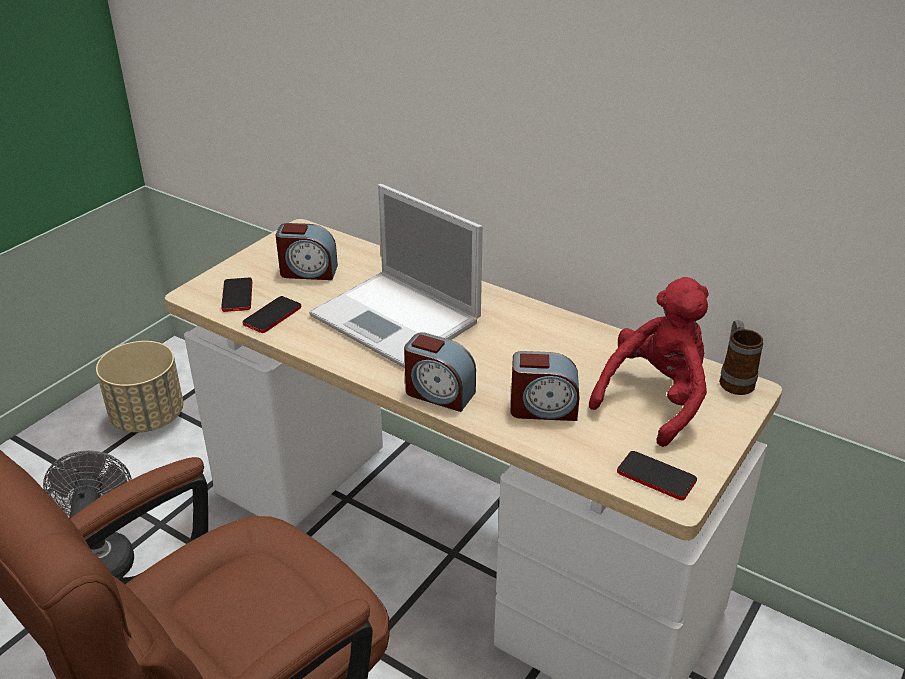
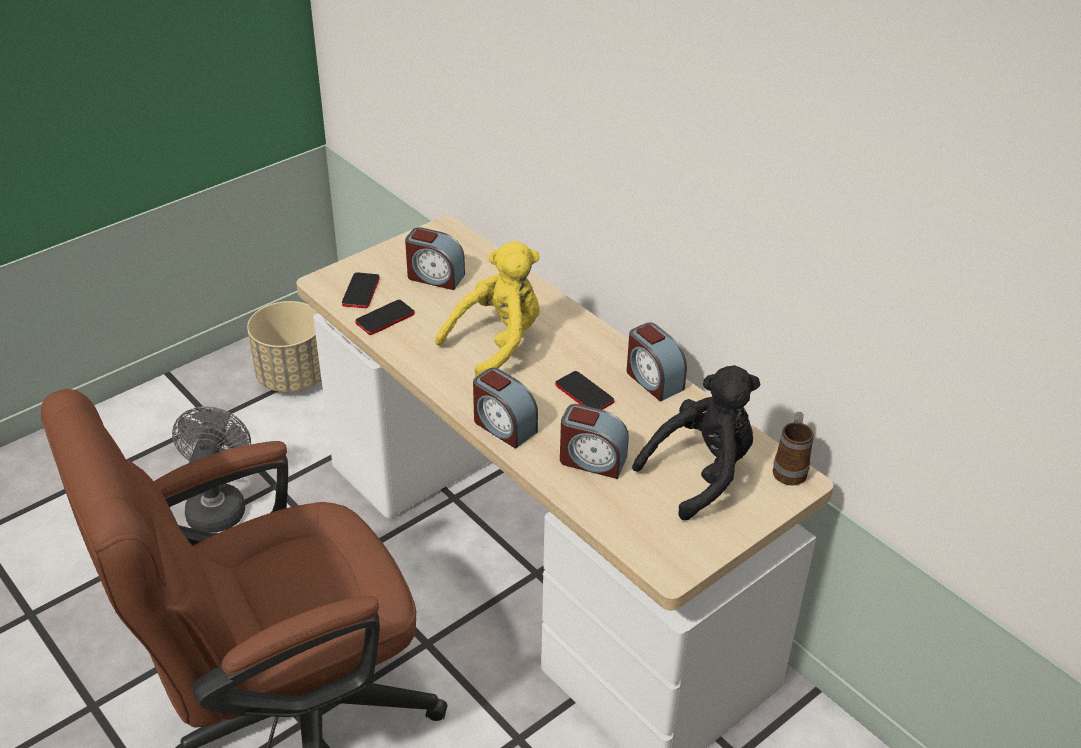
camera: 15 degrees right, 5 degrees up
(398, 319) = (498, 344): laptop -> yellow plush toy
(564, 326) = (653, 380): none -> alarm clock
(655, 400) = (701, 473): red plush toy -> black plush toy
(656, 476) = (662, 547): phone -> phone (584, 393)

